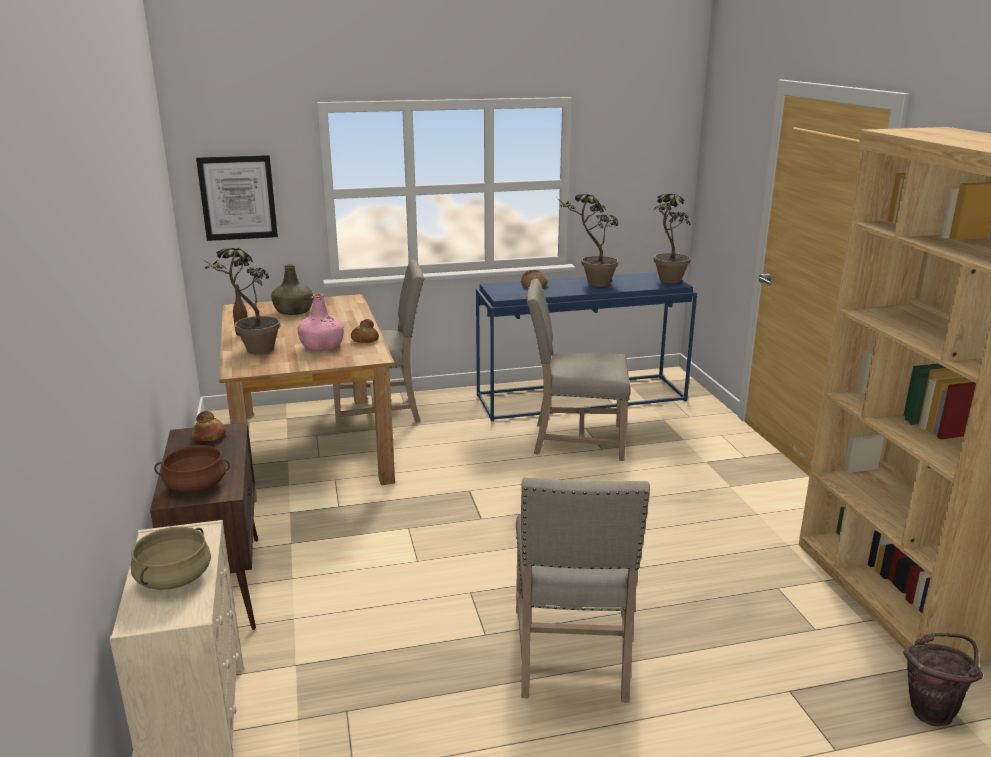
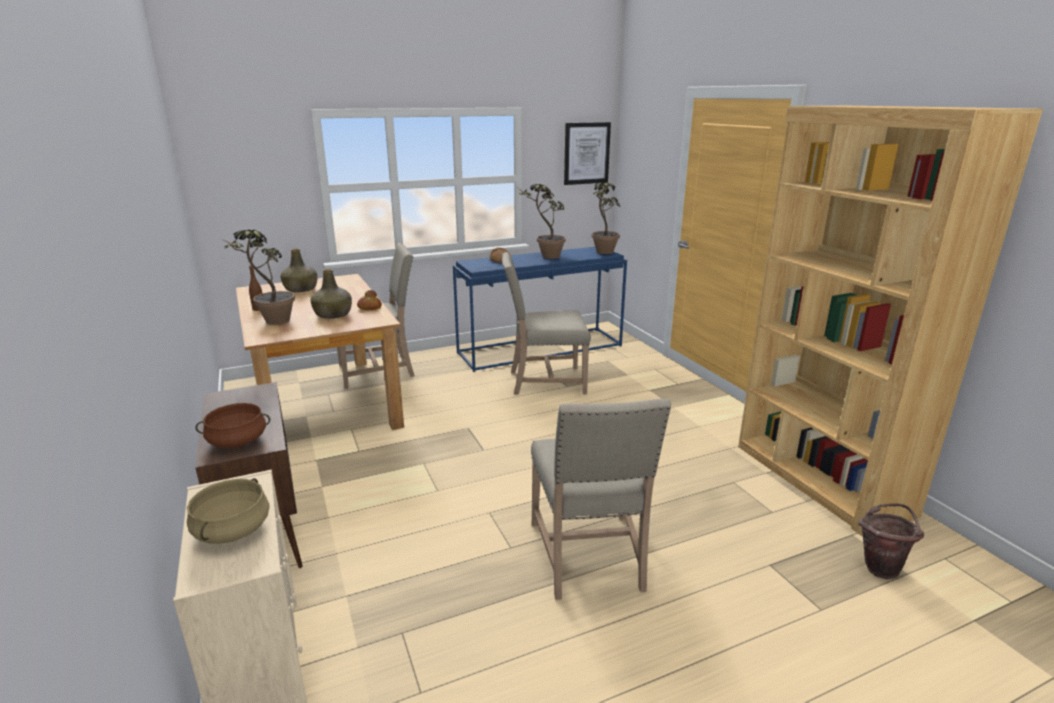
camera: 10 degrees left, 0 degrees up
(209, 436) = (242, 397): bread -> none
(238, 198) = (244, 193): picture -> picture (586, 153)
(322, 346) = (333, 314): pink bottle -> green bottle

